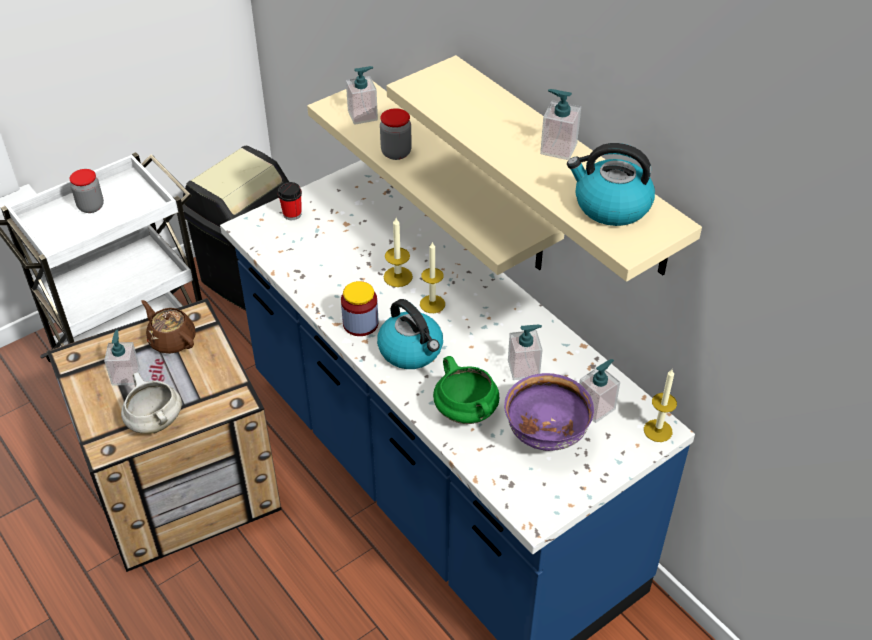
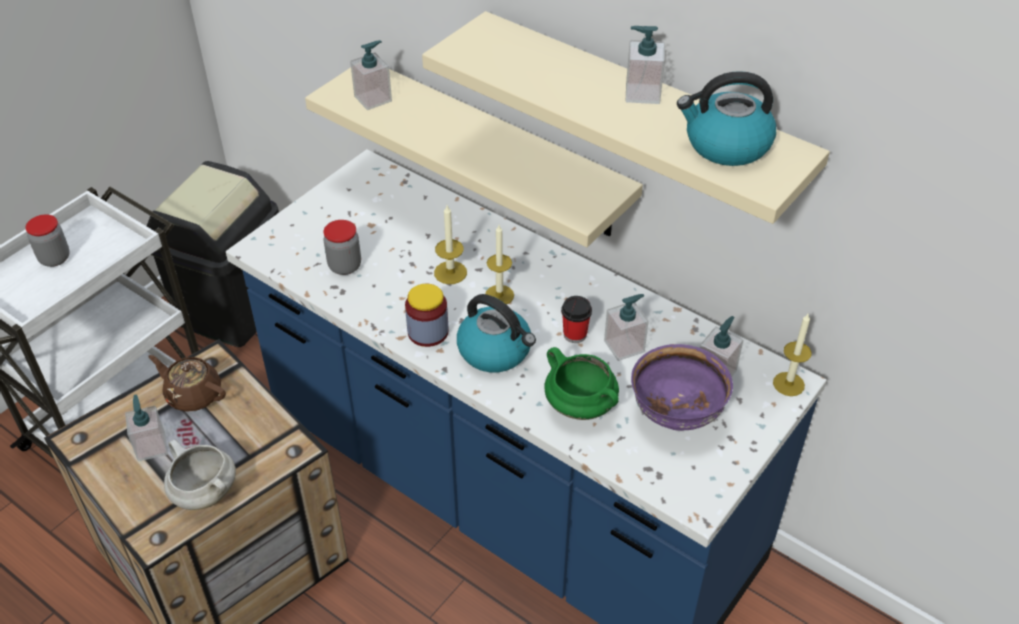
camera: 15 degrees left, 0 degrees up
(292, 214) = (306, 225): cup -> cup (575, 334)
(396, 153) = (427, 133): jar -> jar (345, 266)

